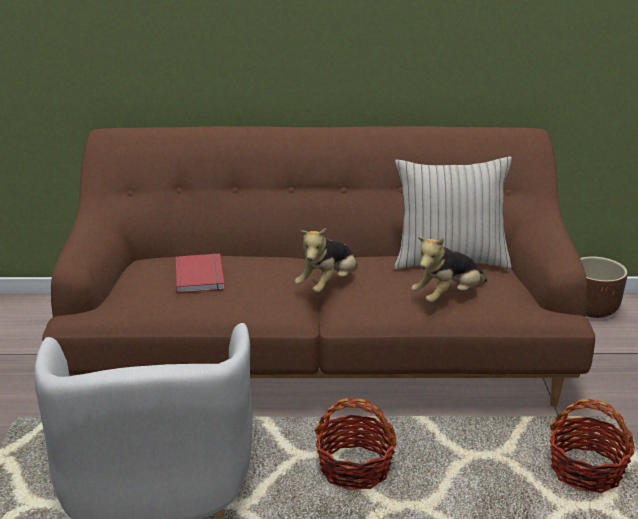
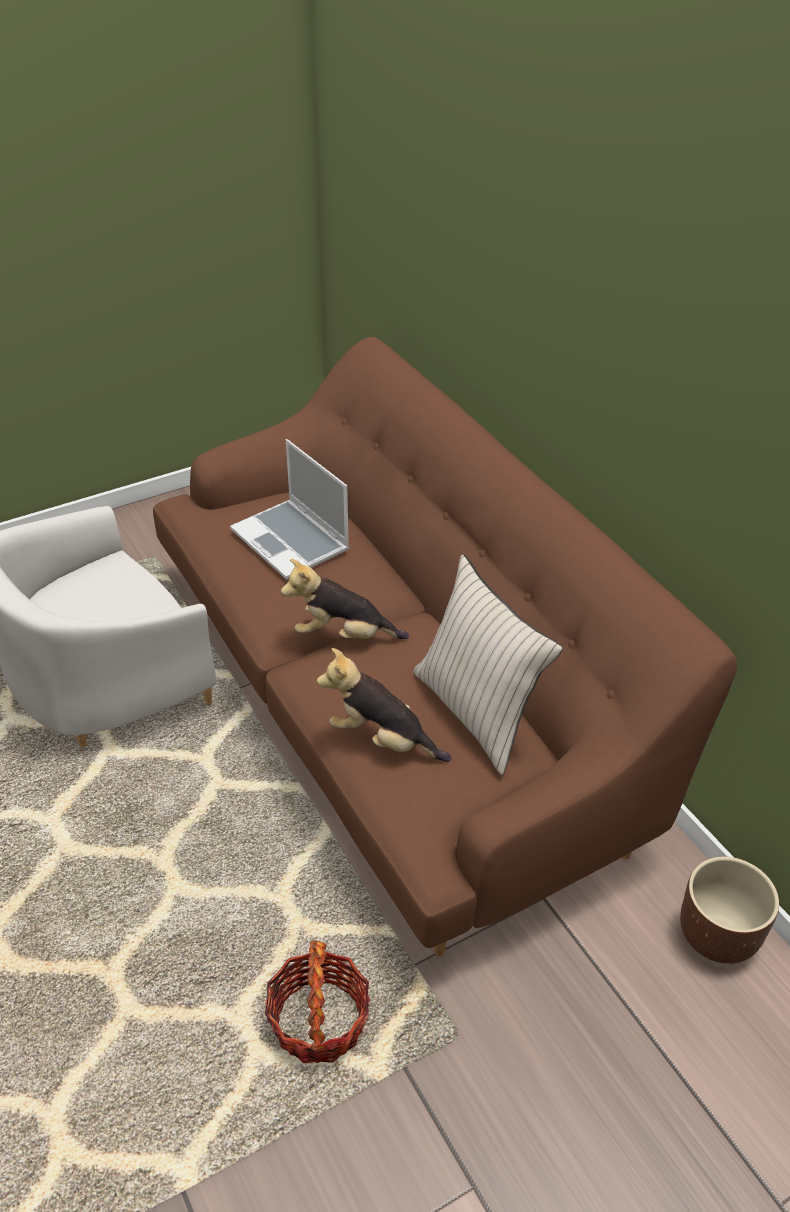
camera: 60 degrees right, 15 degrees up
(201, 275) = (292, 541): red book -> laptop
(355, 468) = (209, 809): basket -> none

